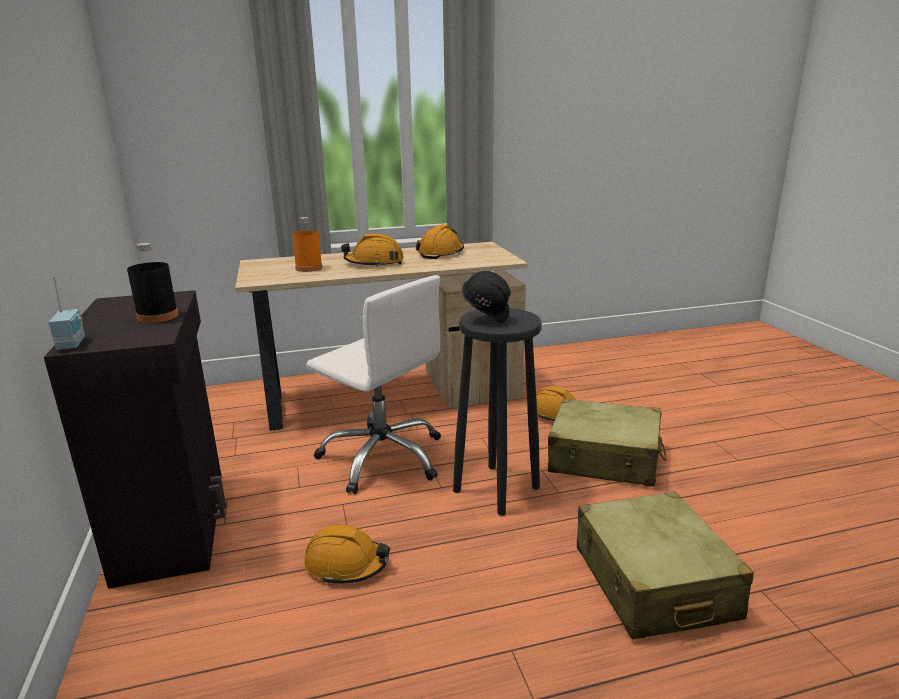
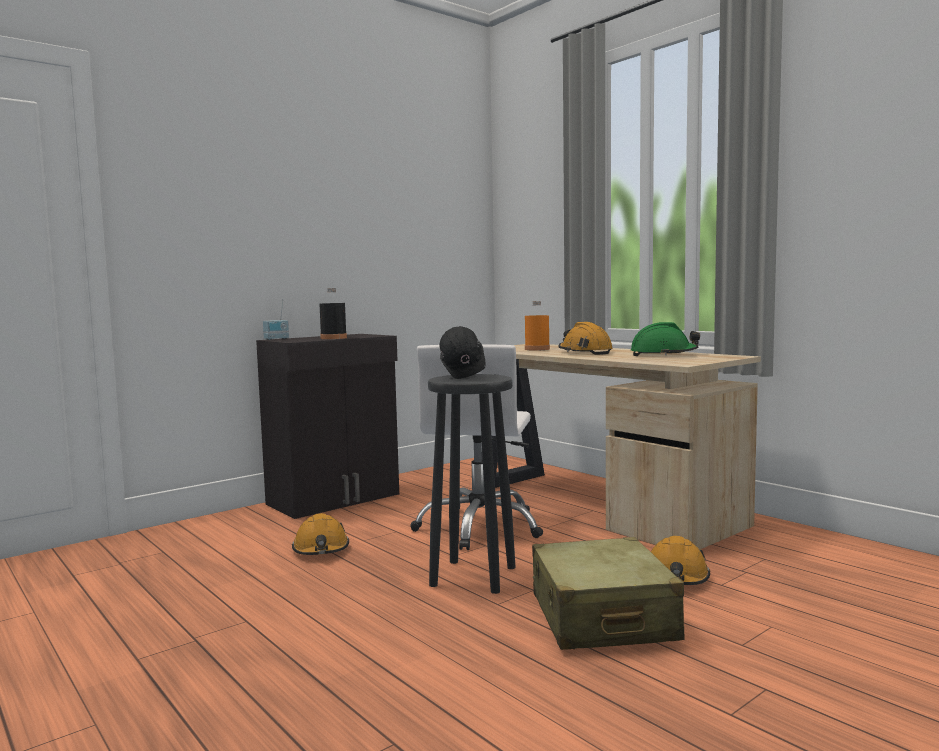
camera: 65 degrees right, 15 degrees down
(441, 253) = (663, 355): orange hard hat -> green hard hat
(653, 582) = (369, 672): beige suitcase -> none

